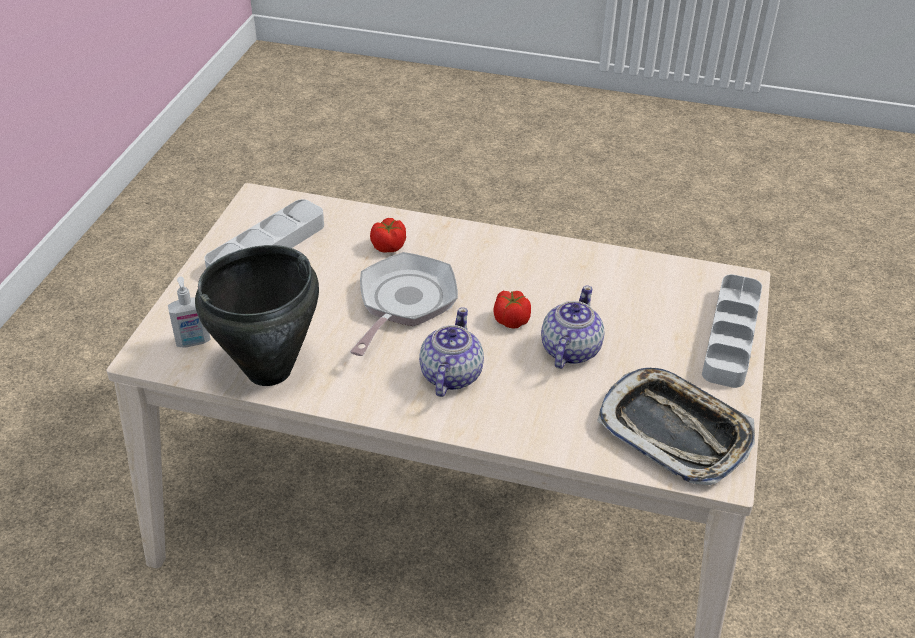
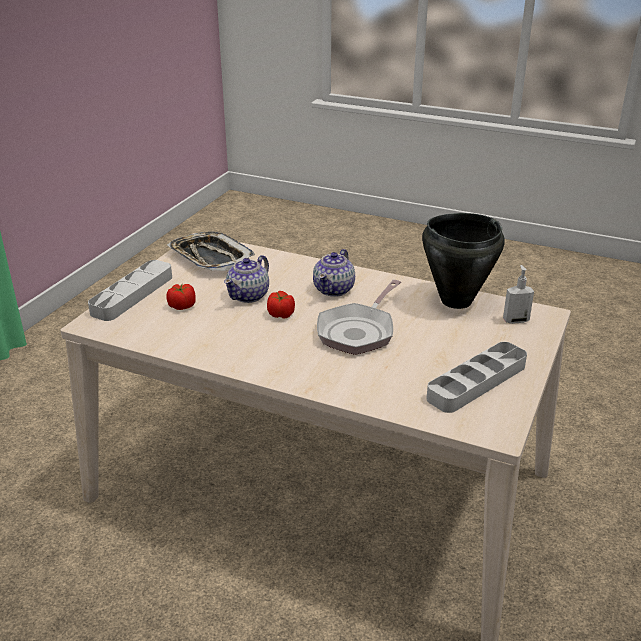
camera: 170 degrees left, 10 degrees down
(389, 246) = (366, 374): tomato -> tomato (182, 306)

